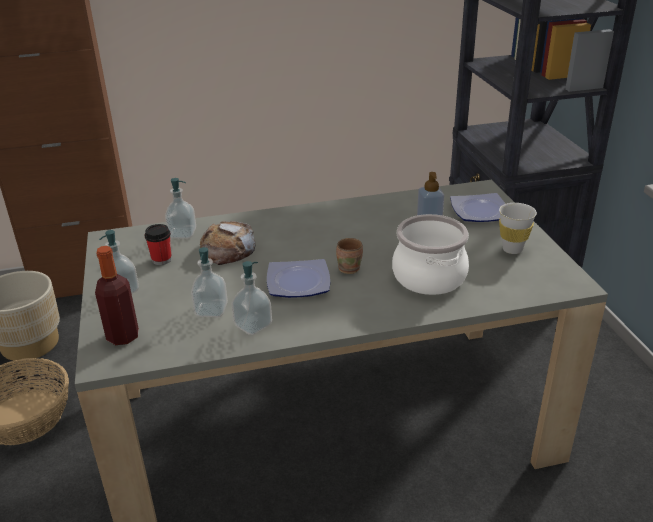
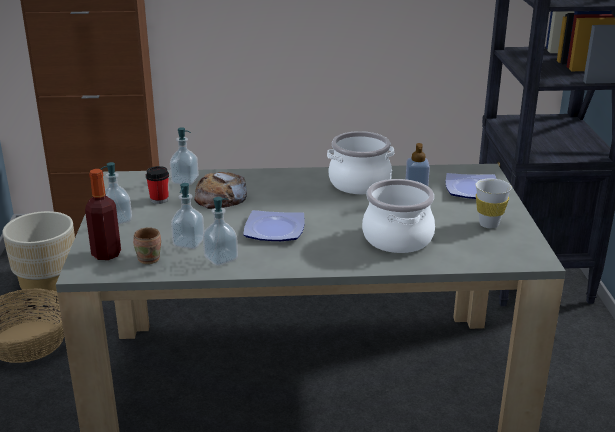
camera: 10 degrees right, 5 degrees down
(349, 268) = (326, 223): brown mug -> brown mug (150, 259)
(366, 217) = (359, 184): none -> cooking pot

